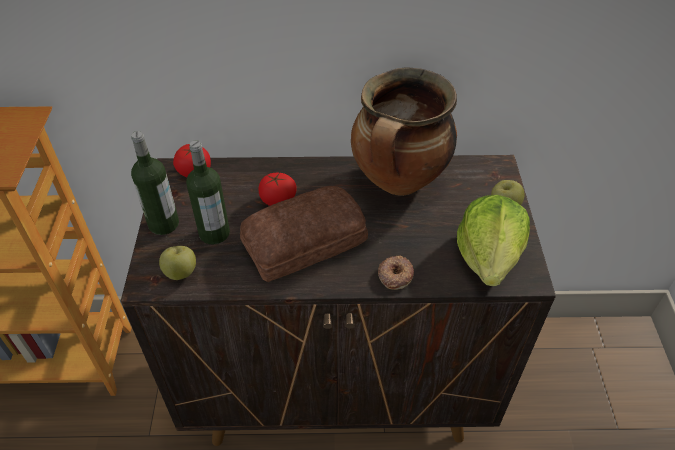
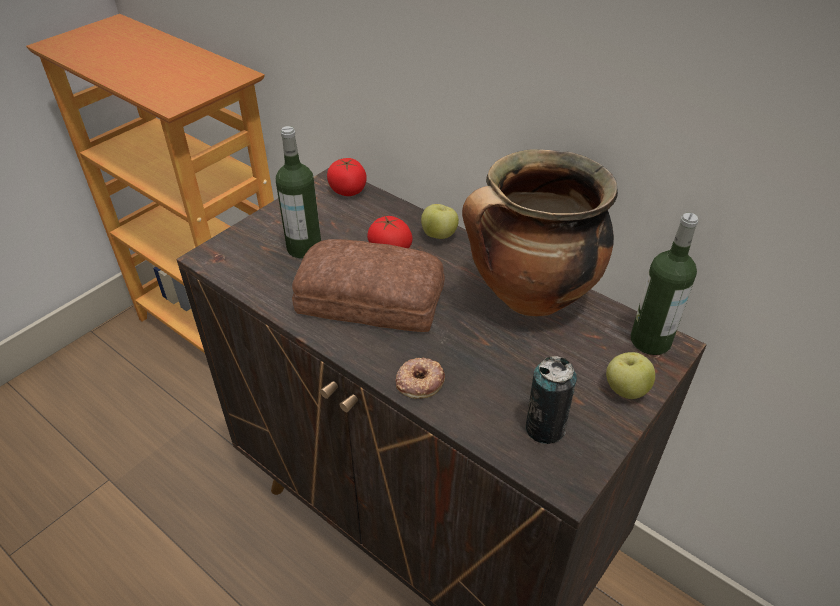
camera: 40 degrees right, 5 degrees down
(163, 224) = (275, 218): bottle -> bottle (650, 341)
(181, 273) = (241, 264): apple -> apple (439, 235)
(489, 256) = (544, 428): lettuce -> can

